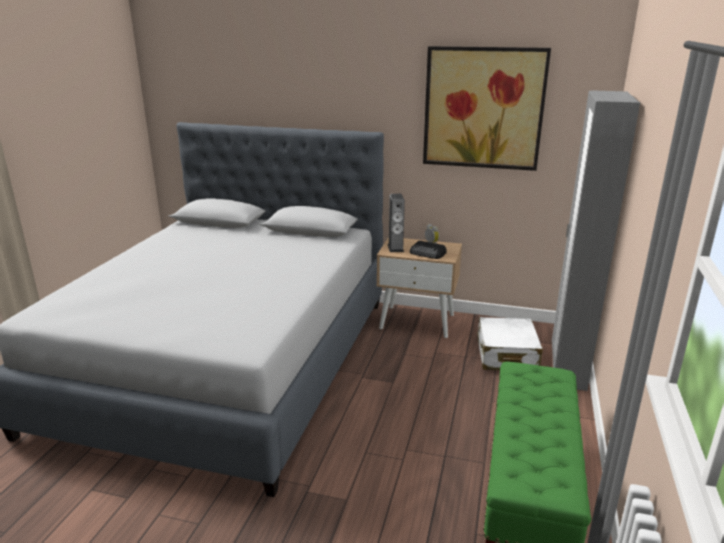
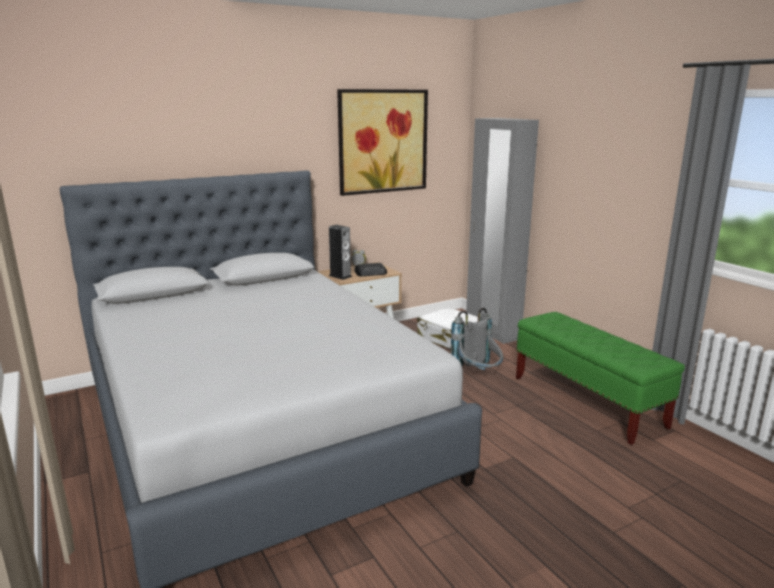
camera: 45 degrees left, 5 degrees down
(457, 407) = (477, 378): none -> grey backpack

